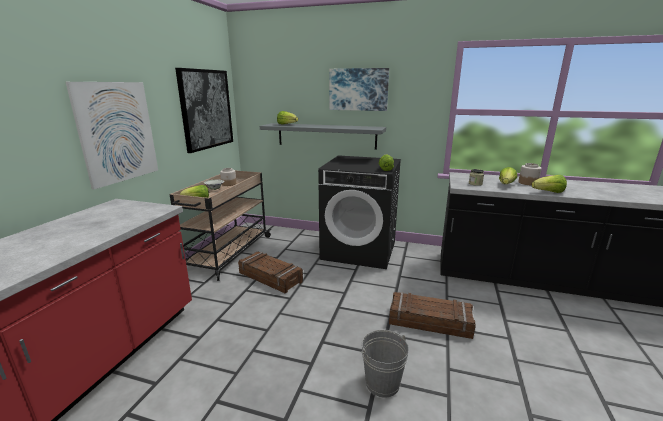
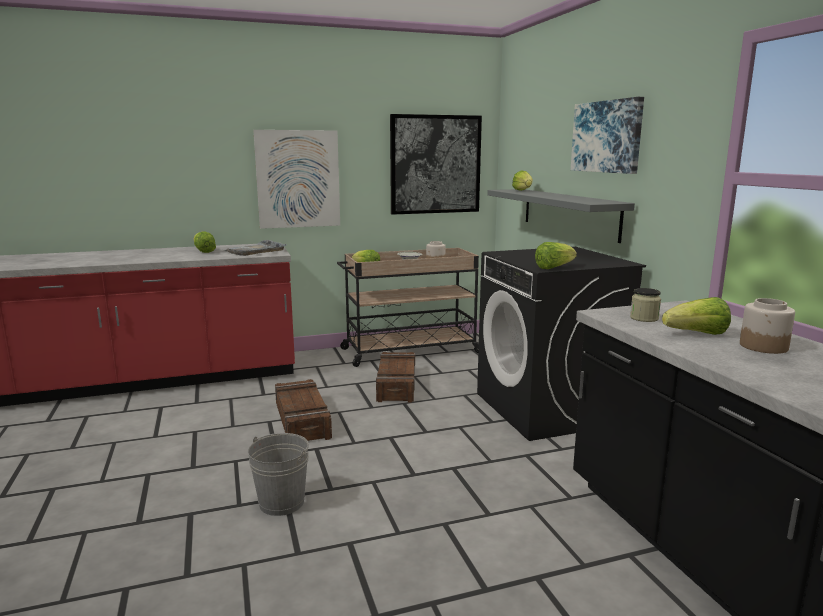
camera: 55 degrees right, 5 degrees down
(130, 212) = (255, 250): none -> grey tray
(429, 321) = (440, 506): crate -> crate (303, 420)
(548, 192) = (727, 363): lettuce -> lettuce (203, 251)

